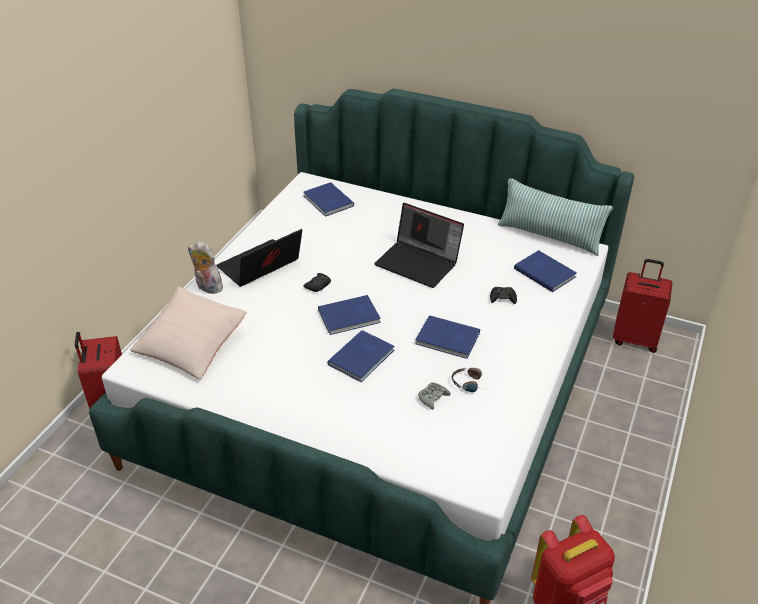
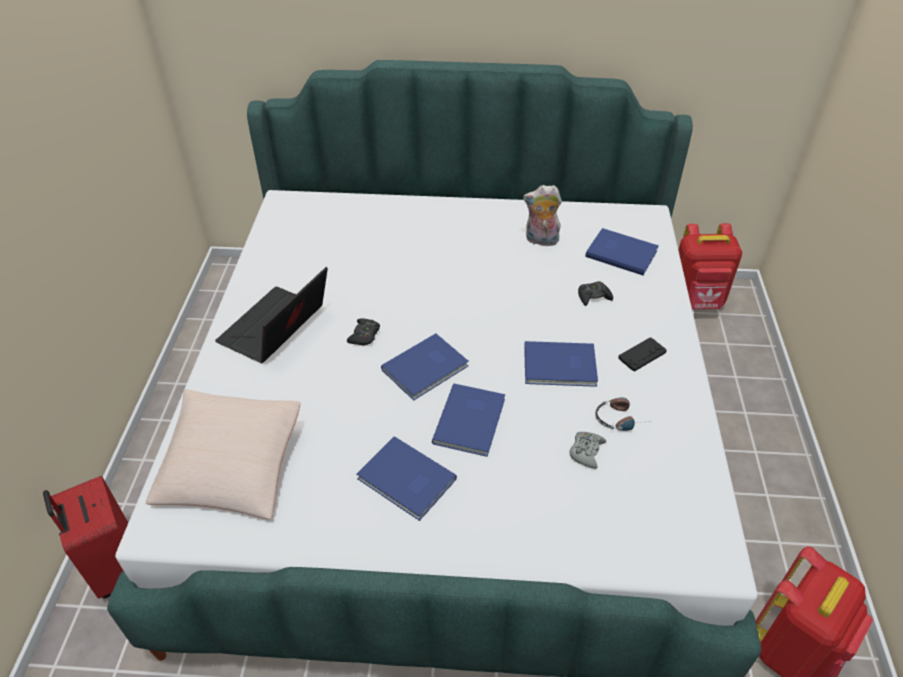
camera: 20 degrees left, 5 degrees up
(207, 287) = (216, 376): plush toy -> plush toy (540, 241)
(327, 201) = (321, 221): blue book -> blue book (406, 481)
(419, 263) = (473, 275): laptop -> none
(515, 346) = (642, 355): none -> black game controller
(549, 236) = (601, 208): pillow -> none
(635, 339) = (695, 302): red suitcase -> red backpack

